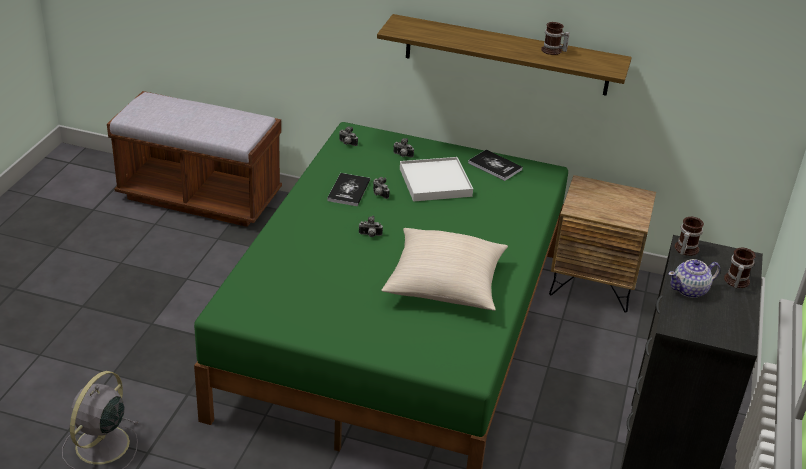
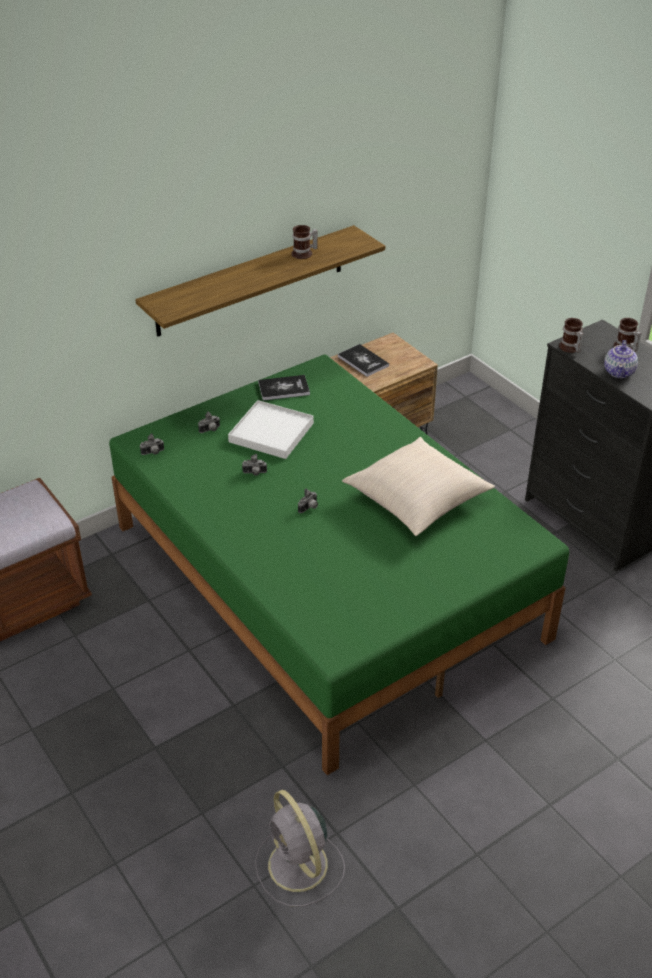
camera: 50 degrees left, 5 degrees up
(349, 190) = (229, 488): book -> book (363, 361)

